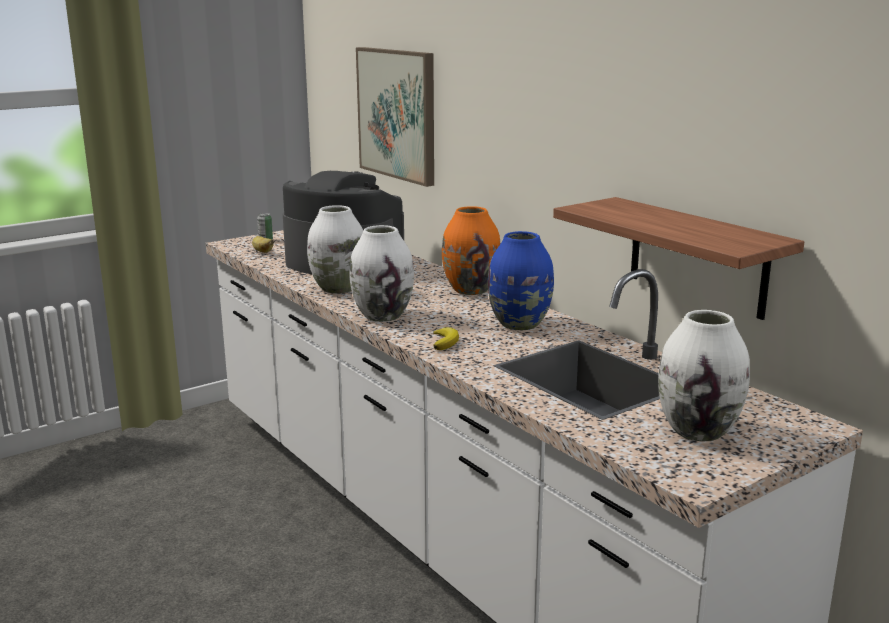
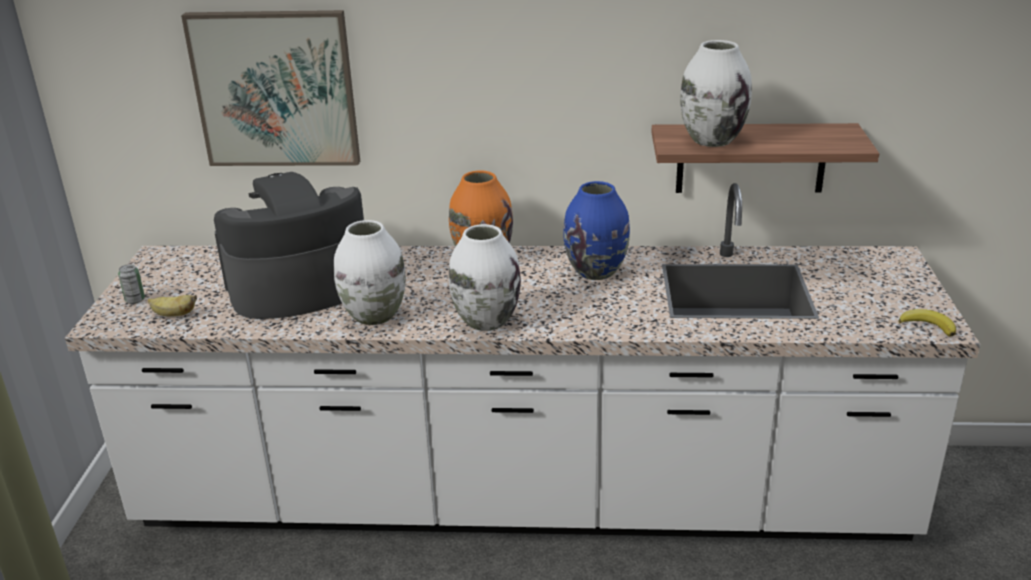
camera: 50 degrees left, 10 degrees up
(445, 342) = (592, 317): banana -> banana (928, 325)
(698, 430) = (870, 294): white vase -> white vase (712, 139)

